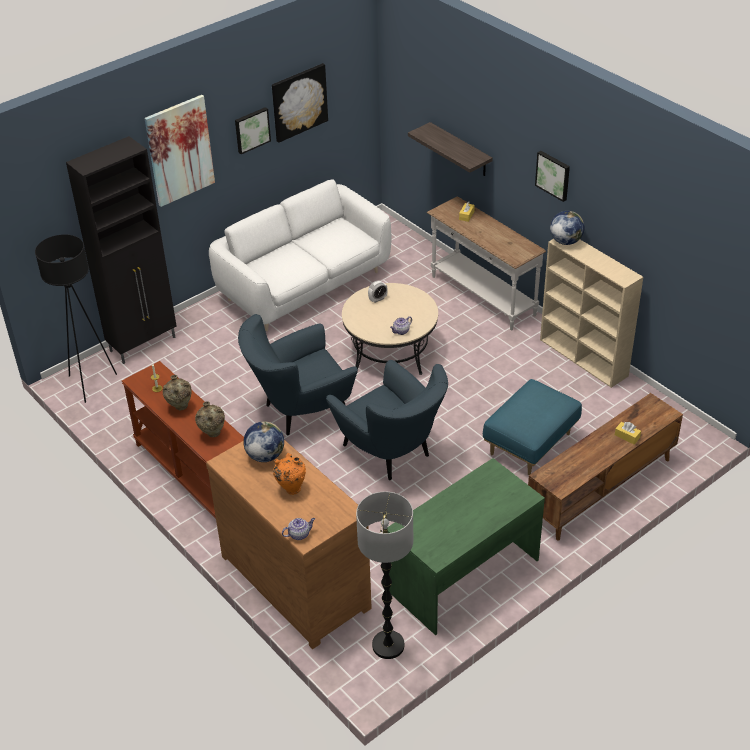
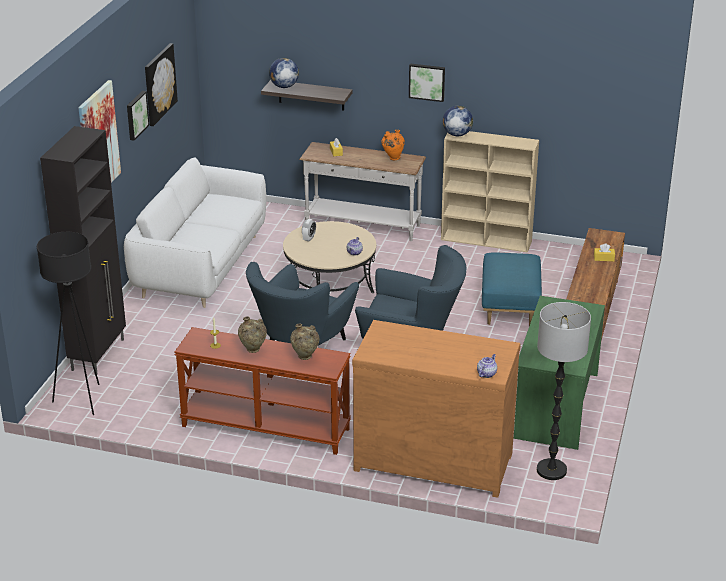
camera: 35 degrees left, 10 degrees down
(265, 456) = (395, 338): globe -> globe (284, 86)
(291, 488) = (443, 350): orange vase -> orange vase (393, 158)

